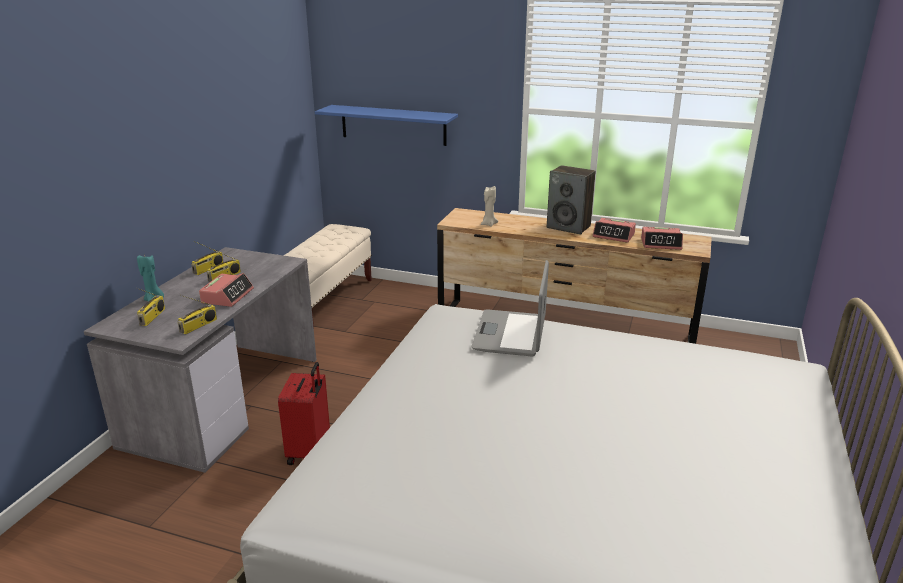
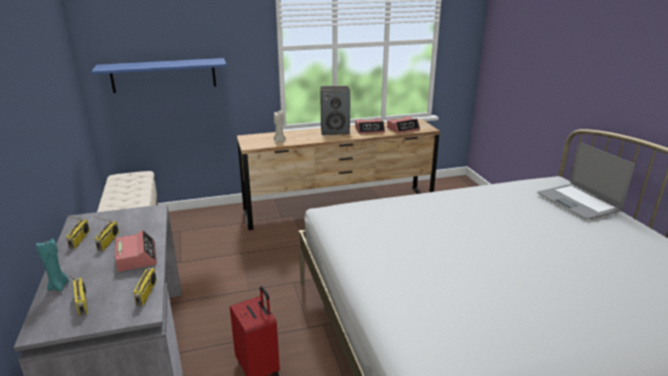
camera: 35 degrees left, 0 degrees up
(510, 334) = (398, 211): laptop -> laptop (578, 202)

